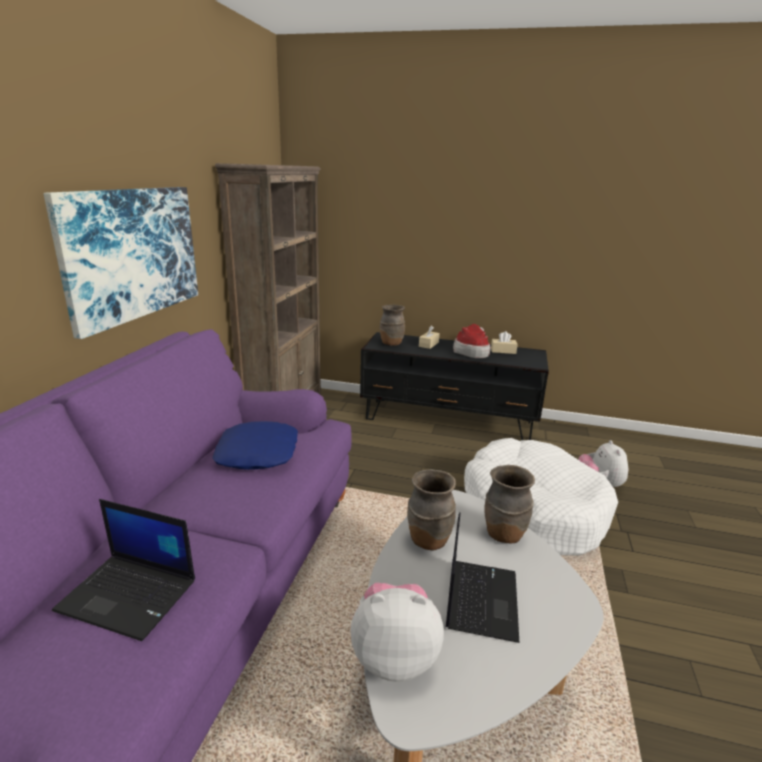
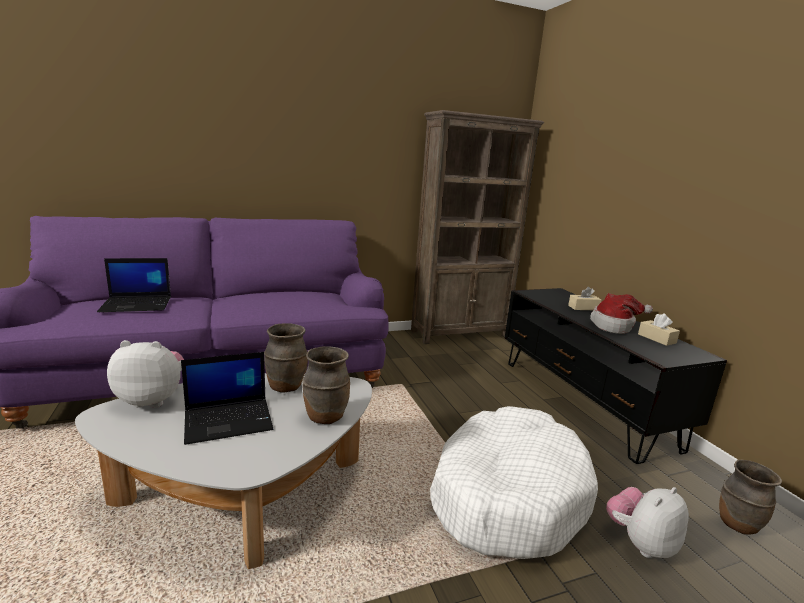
camera: 55 degrees right, 5 degrees down
(130, 595) = (137, 304): laptop -> laptop turned 90 degrees counterclockwise
(132, 254) = (323, 162): picture -> none
(257, 453) = (296, 297): blue pillow -> none
(391, 344) = (548, 296): brown vase -> brown vase (737, 524)
(394, 655) = (152, 399): plush toy -> plush toy turned 60 degrees counterclockwise

